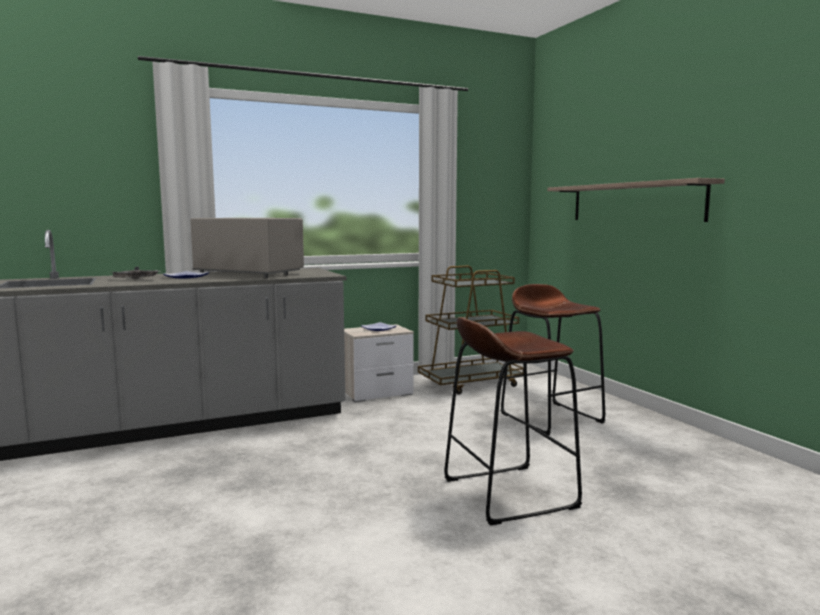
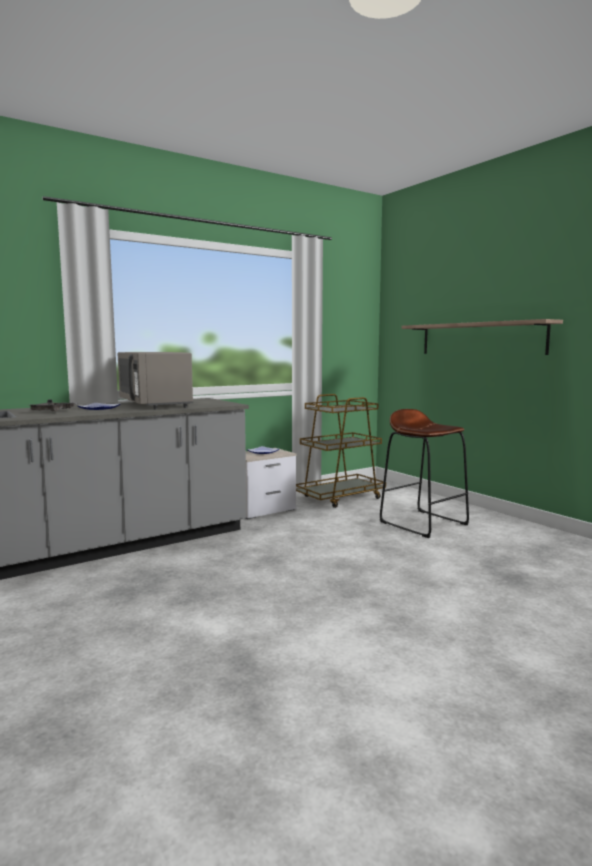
camera: 10 degrees left, 0 degrees up
(248, 274) = (155, 404): grey microwave -> grey microwave turned 135 degrees counterclockwise
(508, 493) = (423, 587): brown stool -> none

